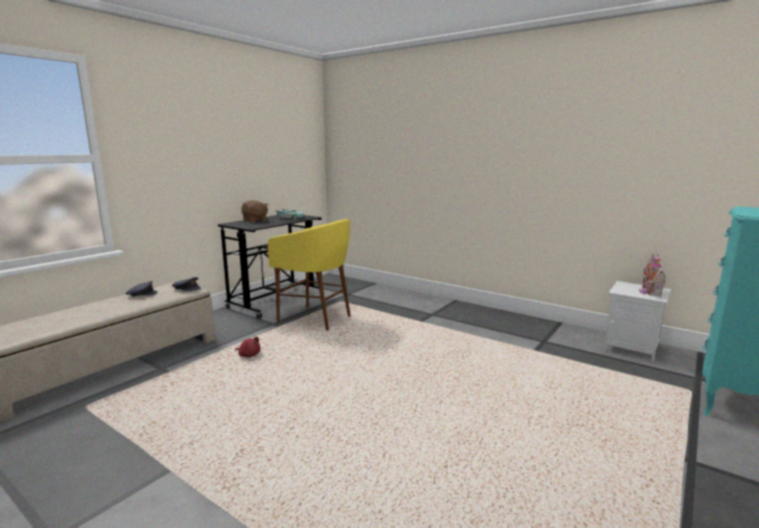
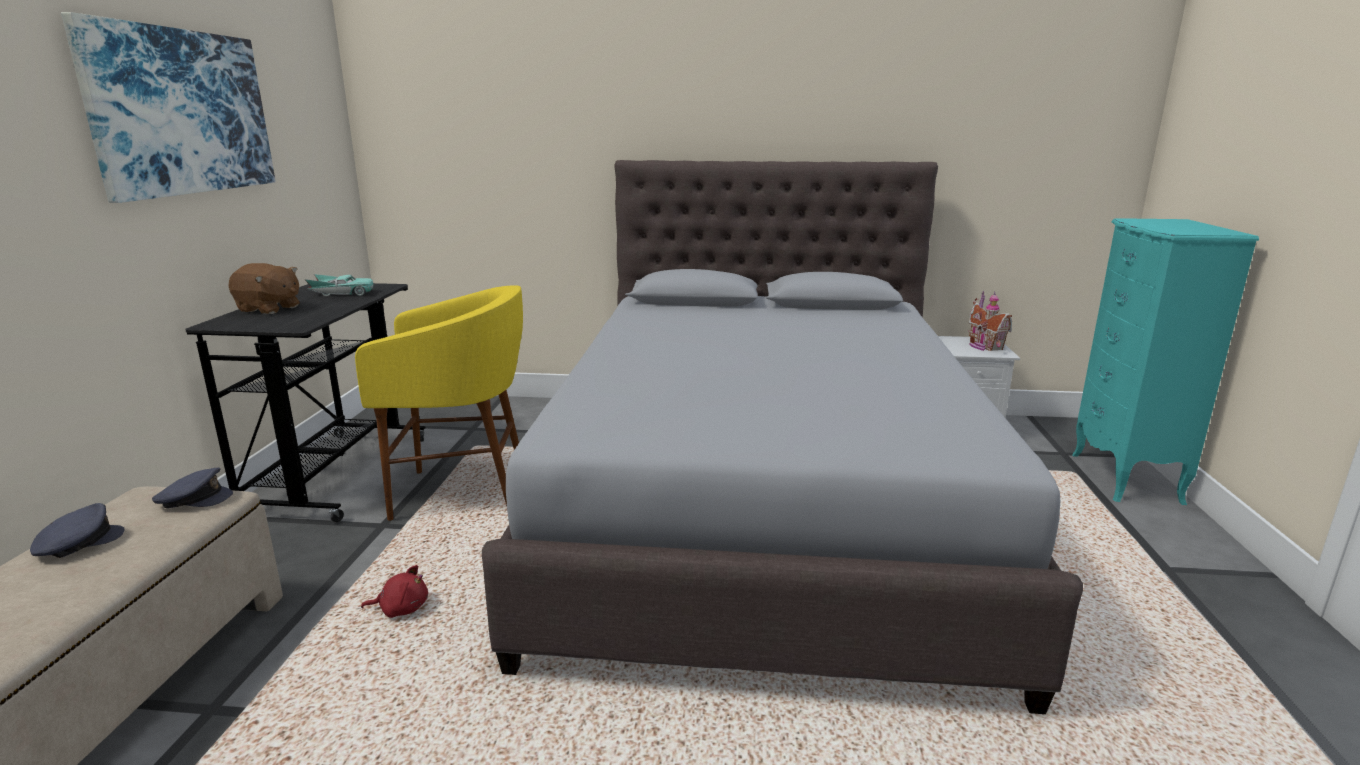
camera: 30 degrees left, 5 degrees up
(233, 136) = (182, 112): none -> picture
(450, 357) = (764, 505): none -> grey bed

